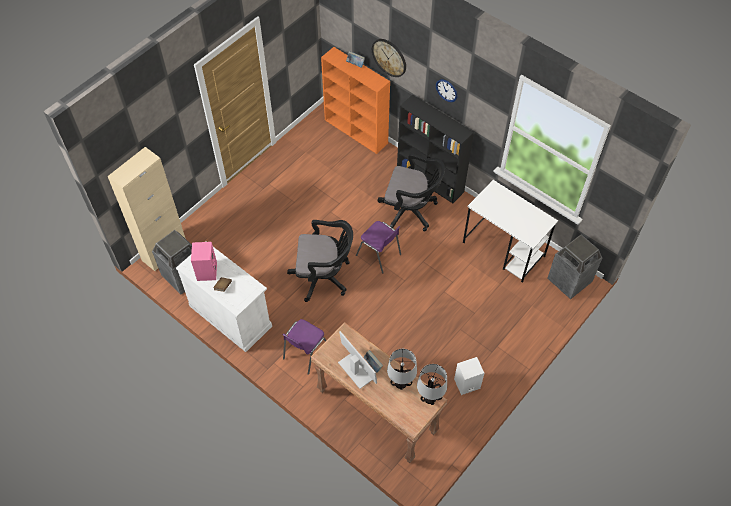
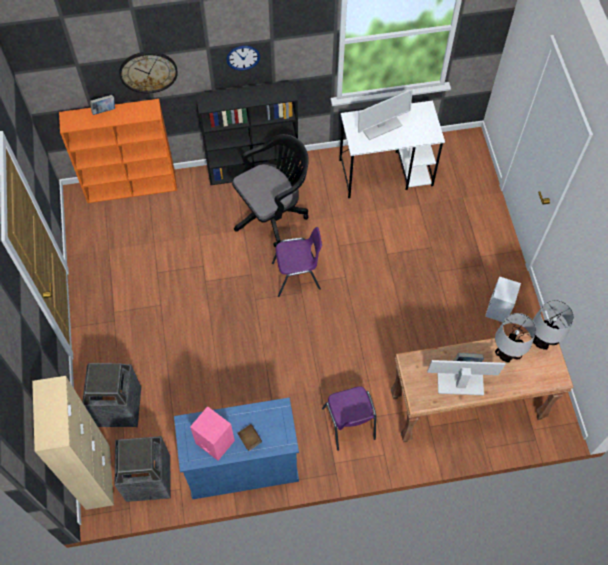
camera: 50 degrees left, 5 degrees up
(230, 316) = (242, 465): white cabinet -> blue cabinet
(324, 276) = (276, 343): black office chair -> none
(506, 207) = (381, 126): none -> monitor
(569, 281) = (463, 150): trash can -> trash can (119, 408)

